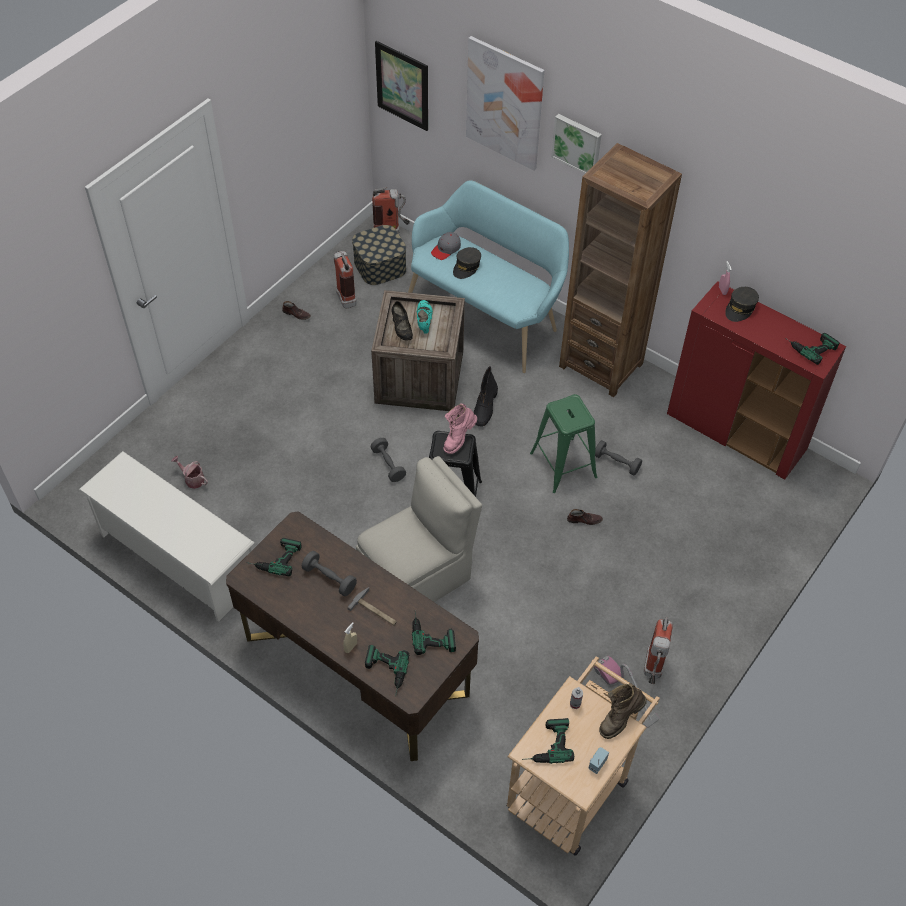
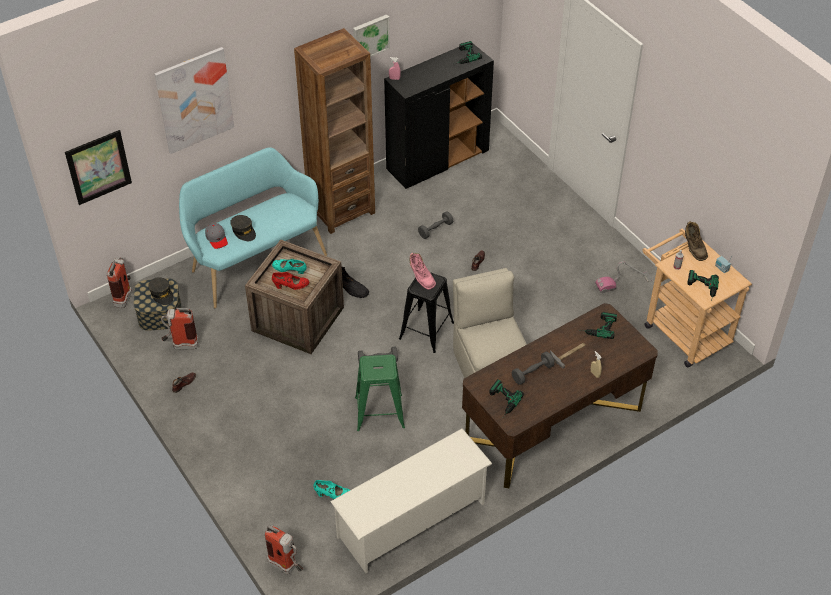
camera: 70 degrees left, 5 degrees down
(192, 479) = (333, 495): watering can -> turquoise shoe
(385, 673) = (622, 360): power drill -> none
(401, 329) = (291, 286): black shoe -> red shoe
(563, 464) = (424, 259): green stool -> green stool (379, 412)
(577, 144) = (260, 78): picture -> picture (370, 37)
(652, 670) = (610, 264): fire extinguisher -> fire extinguisher (287, 567)
(736, 433) = (437, 160): red cabinet -> black cabinet
(740, 308) = (415, 76): grey cap -> grey cap (162, 294)

